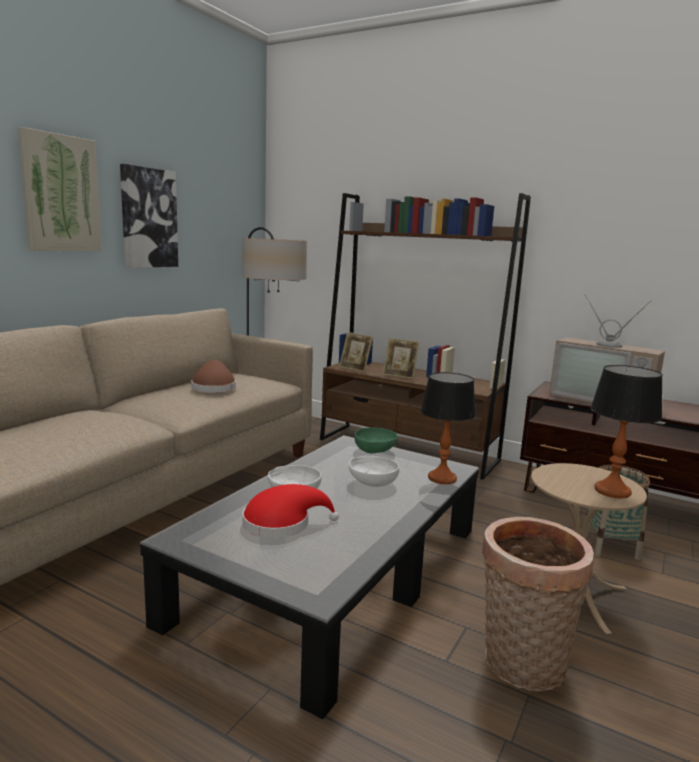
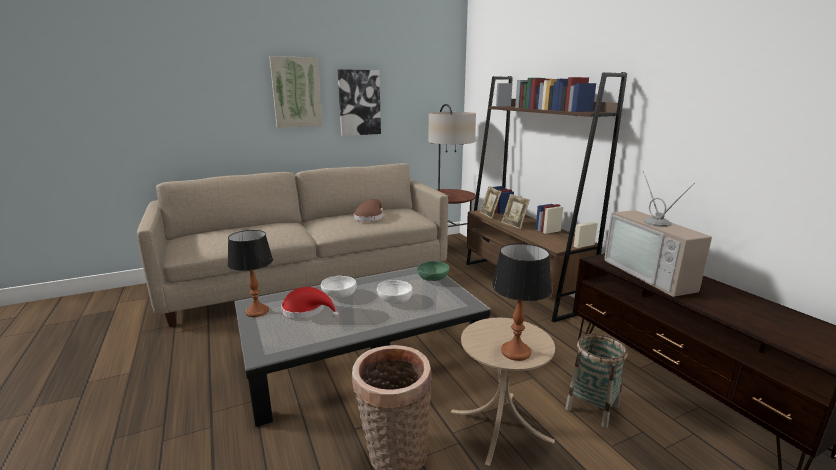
camera: 35 degrees right, 5 degrees up
(441, 478) = (447, 309): table lamp -> table lamp (257, 311)

